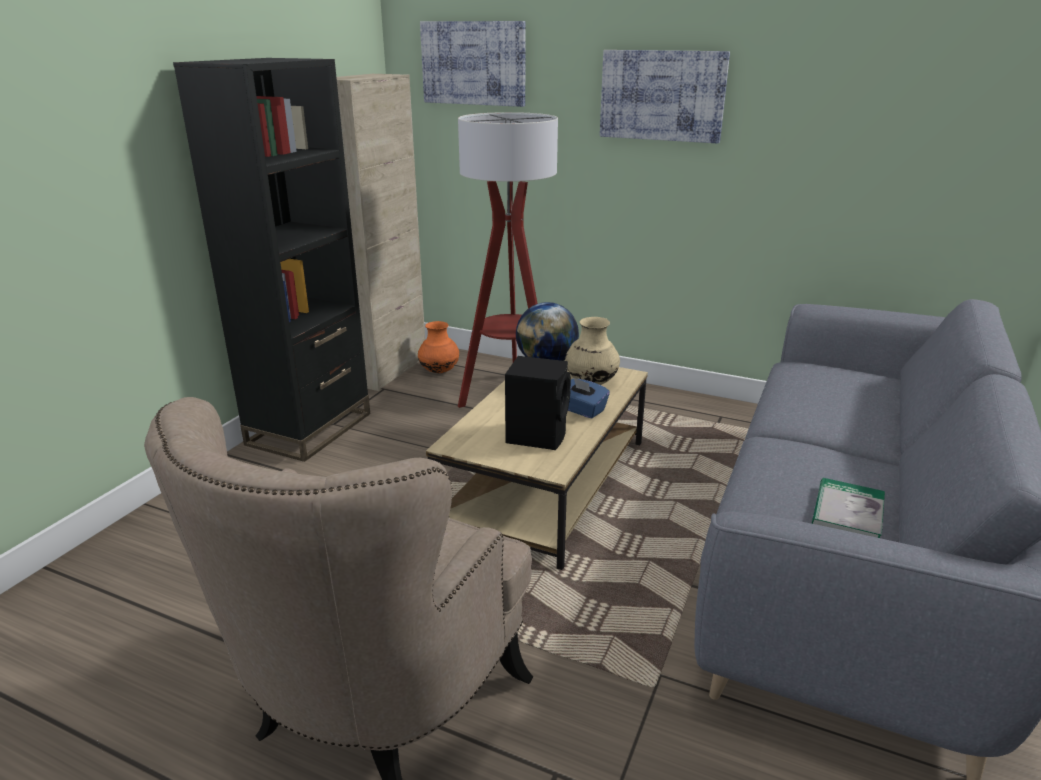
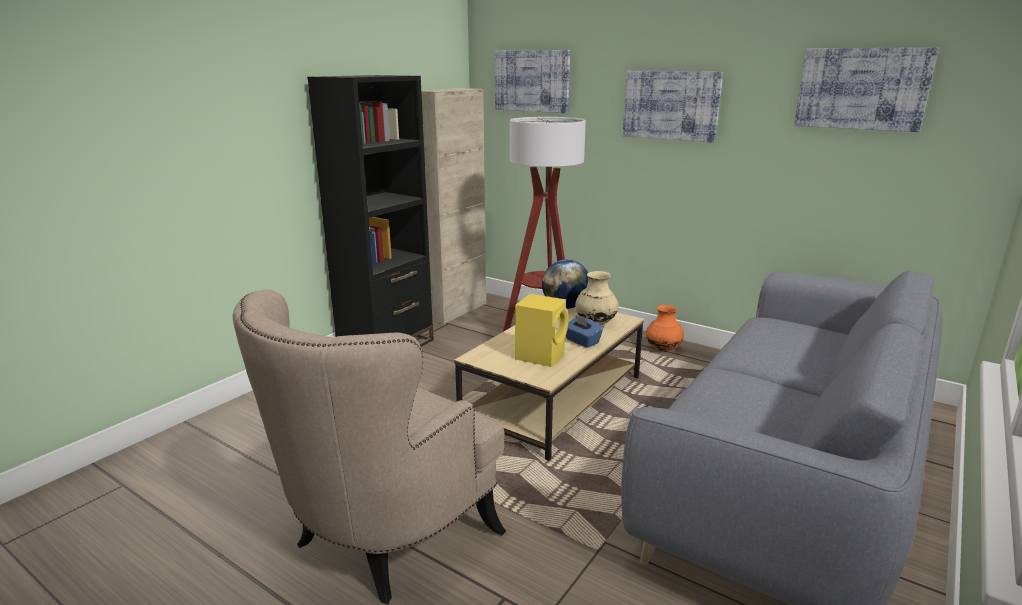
camera: 10 degrees right, 5 degrees down
(439, 371) = (493, 314): orange vase -> orange vase (663, 349)
(537, 435) = (541, 356): black speaker -> yellow speaker
(847, 513) = (761, 424): book -> none
(903, 74) = (861, 89): none -> picture

